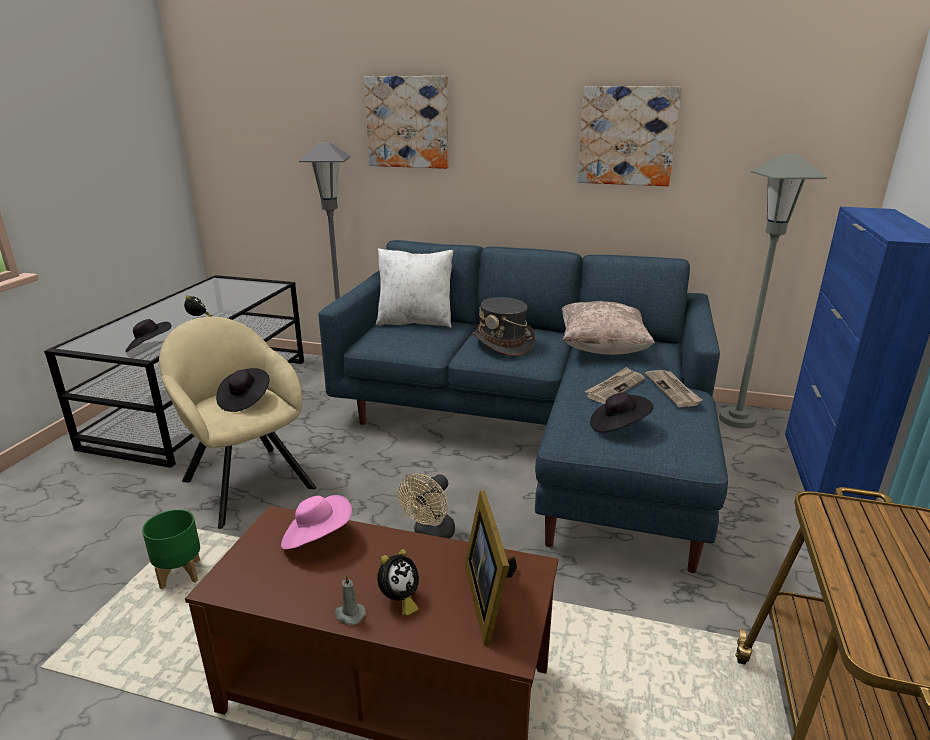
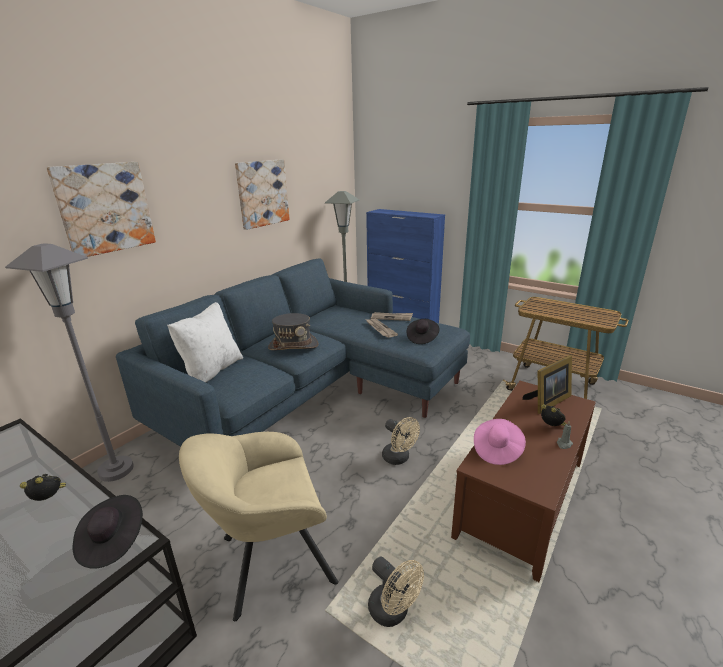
camera: 70 degrees left, 0 degrees up
(181, 575) = (393, 612): green planter -> beige fan
(244, 400) = (270, 483): black hat -> none
(489, 597) = (547, 402): picture frame -> picture frame turned 45 degrees counterclockwise
(602, 348) = (327, 321): beige pillow -> none

